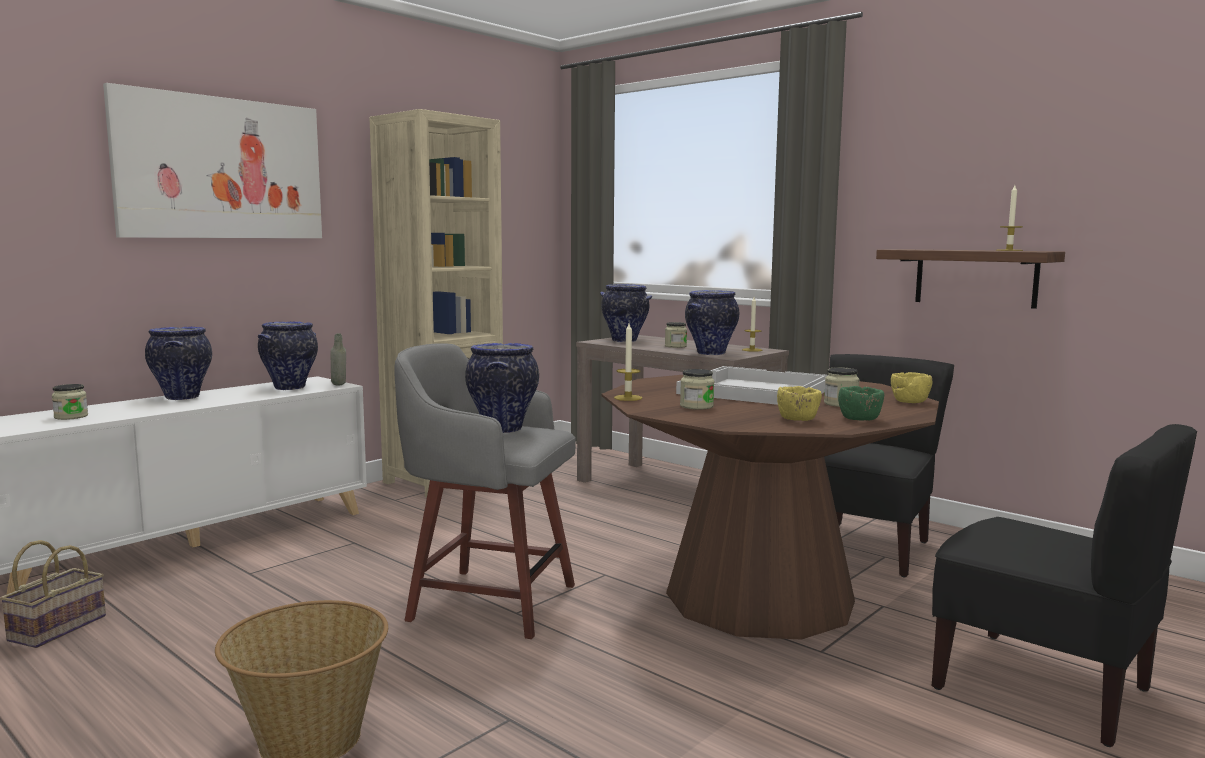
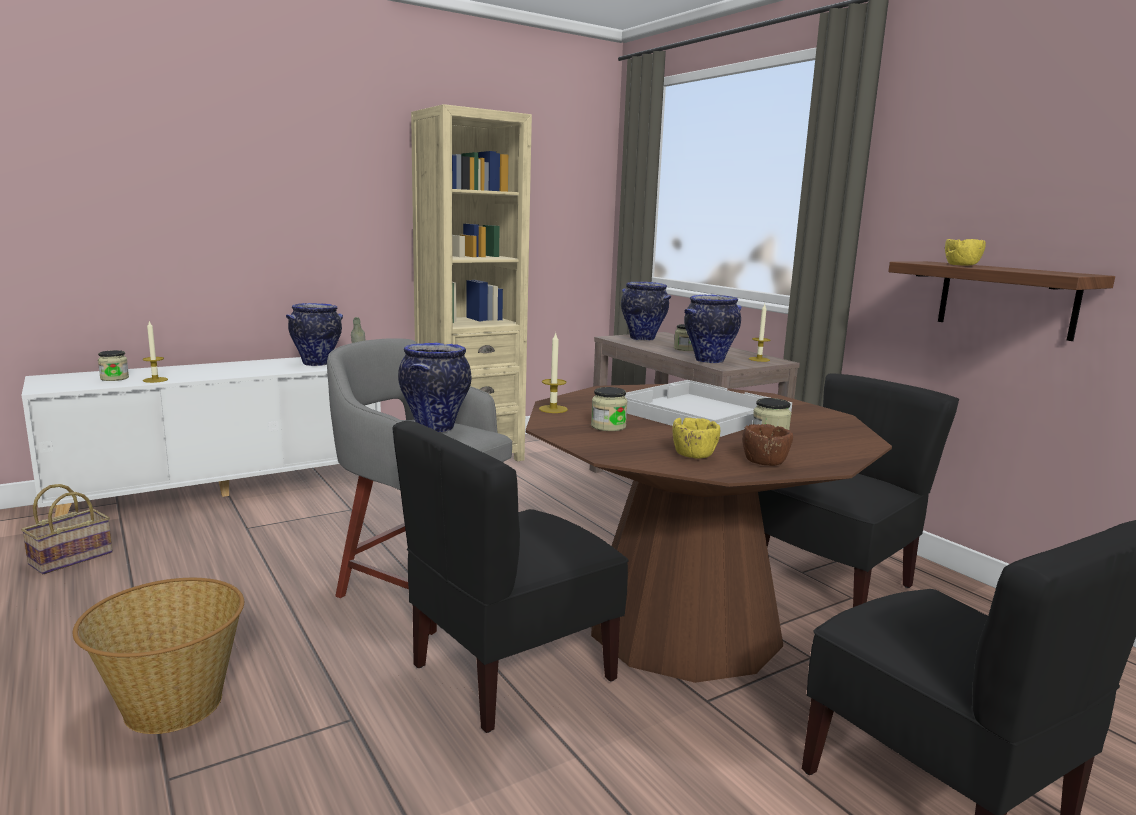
camera: 15 degrees right, 5 degrees up
(182, 397) = (220, 366): vase -> none
(221, 168) = (265, 161): picture -> none
(632, 656) = (510, 671): none -> black chair
(860, 419) = (765, 462): green bowl -> brown bowl
(910, 401) = (855, 443): yellow bowl -> yellow bowl (961, 265)
(1009, 250) = (1041, 271): candle -> candle (155, 380)

